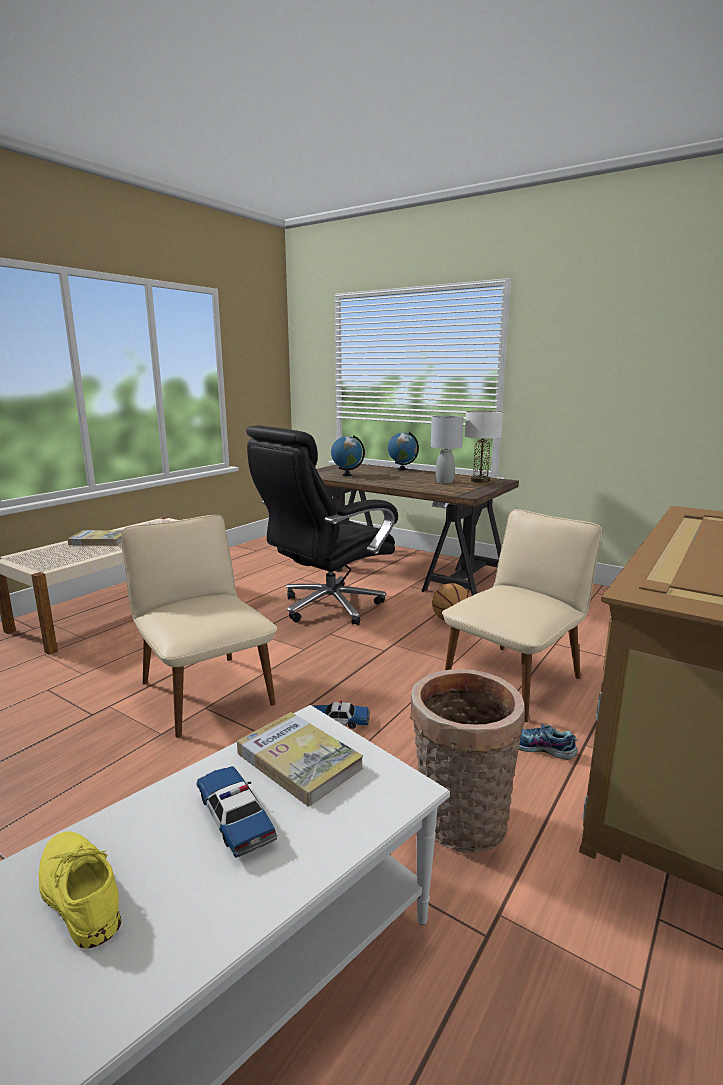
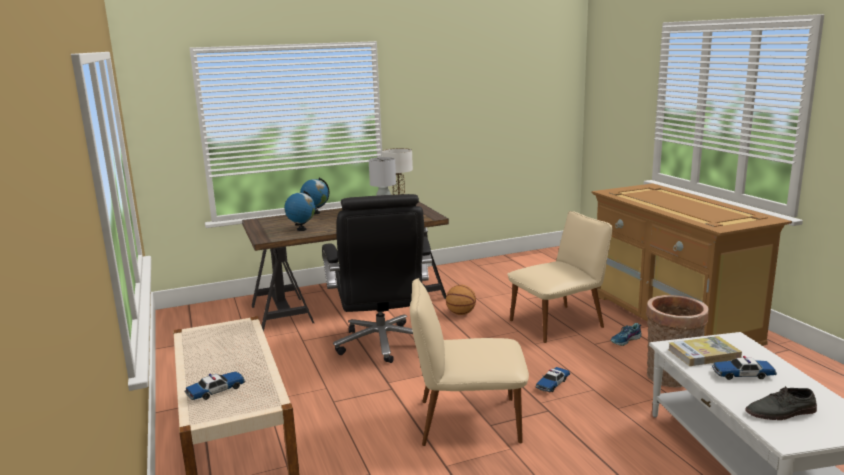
camera: 55 degrees left, 0 degrees up
(60, 550) = (216, 391): none -> toy car
(77, 891) = (781, 412): yellow shoe -> grey shoe
(99, 540) = (214, 369): book -> none
(512, 680) = (556, 323): beige chair -> beige chair turned 75 degrees clockwise

